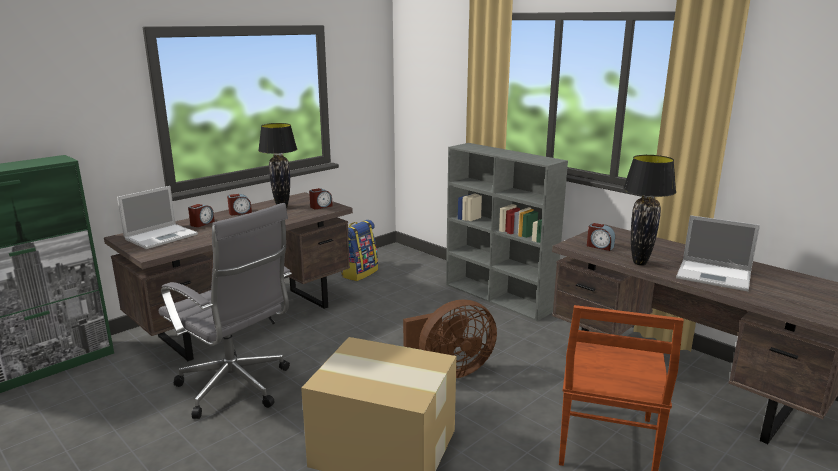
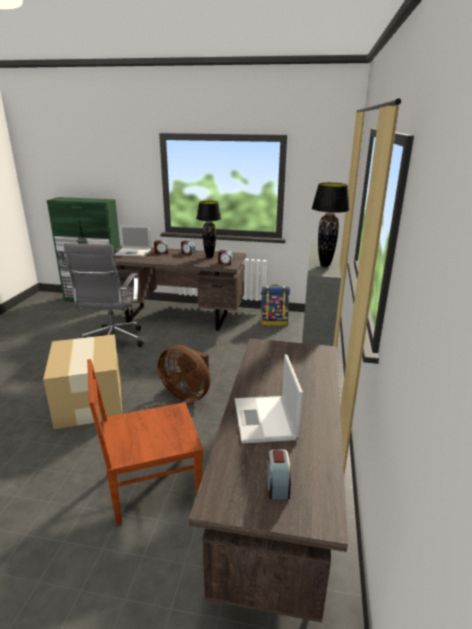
camera: 55 degrees right, 5 degrees up
(599, 246) = (272, 355): alarm clock -> alarm clock (277, 485)
(640, 263) = (253, 379): black table lamp -> black table lamp (325, 265)

